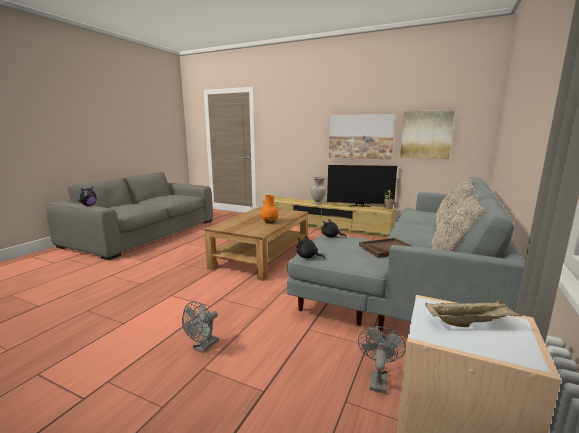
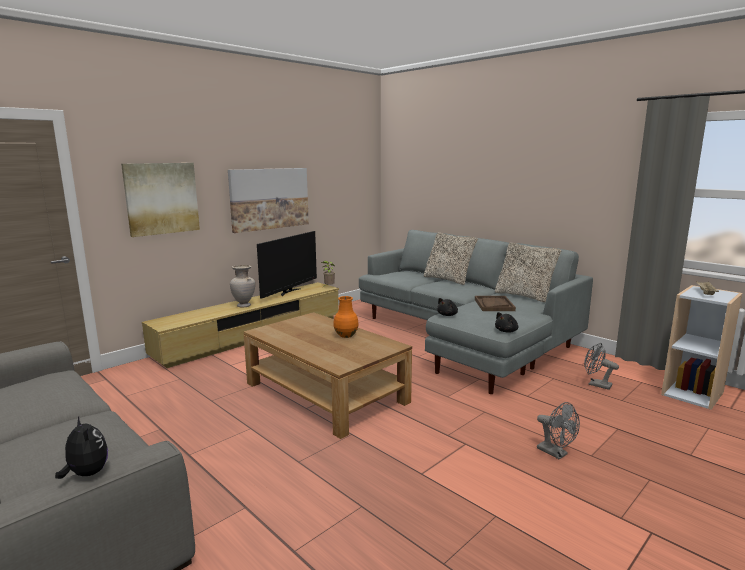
camera: 70 degrees left, 0 degrees up
(426, 135) = (334, 191): picture -> picture (162, 198)

